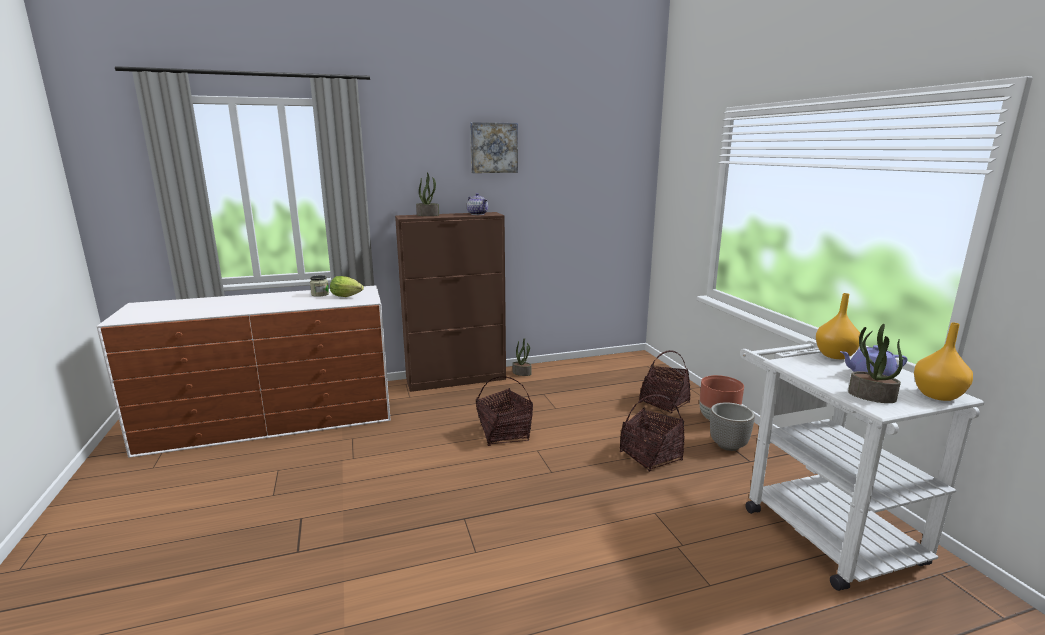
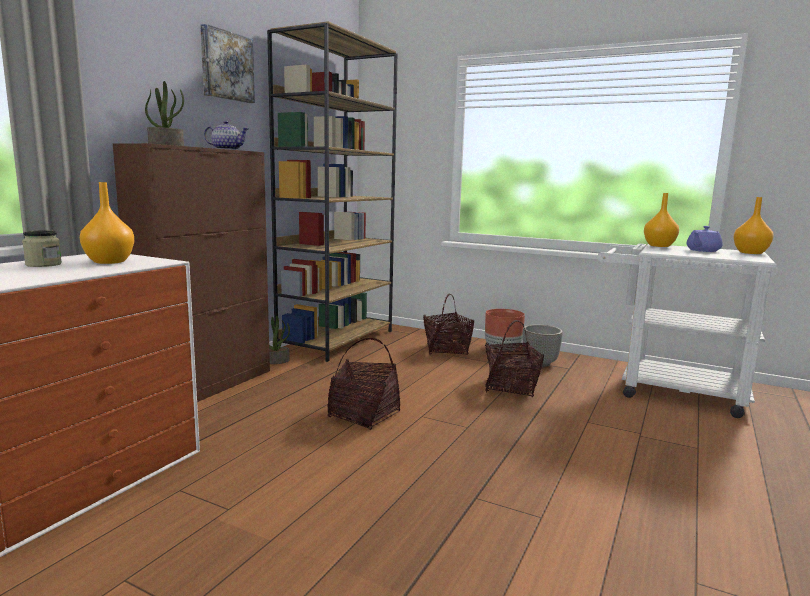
camera: 45 degrees left, 5 degrees down
(348, 296) = (108, 261): lettuce -> orange vase
(592, 367) = (337, 340): none -> brown bookcase
(871, 396) = (737, 257): potted plant -> none

